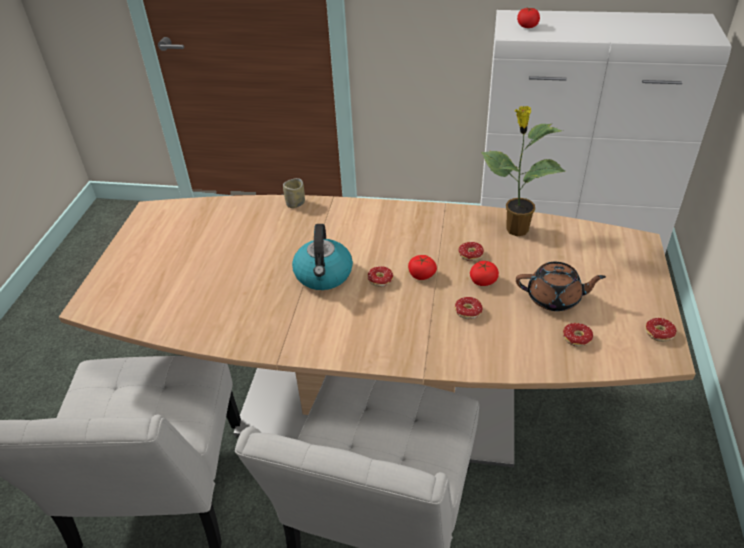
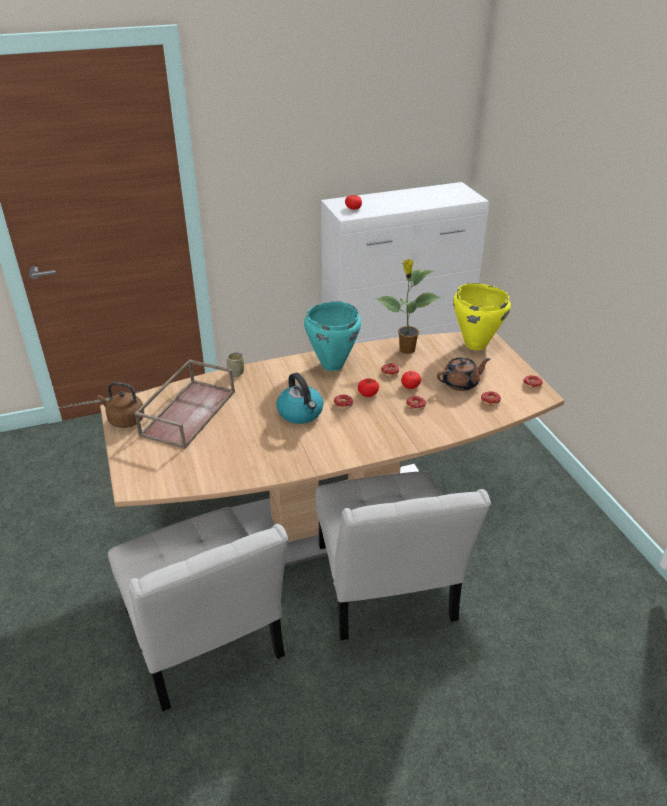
camera: 30 degrees left, 5 degrees down
(145, 225) = (124, 420): none -> brown kettle
(210, 235) = (188, 412): none -> brown tray
(408, 224) = (331, 365): none -> turquoise cooking pot
(617, 248) = (475, 344): none -> yellow cooking pot

